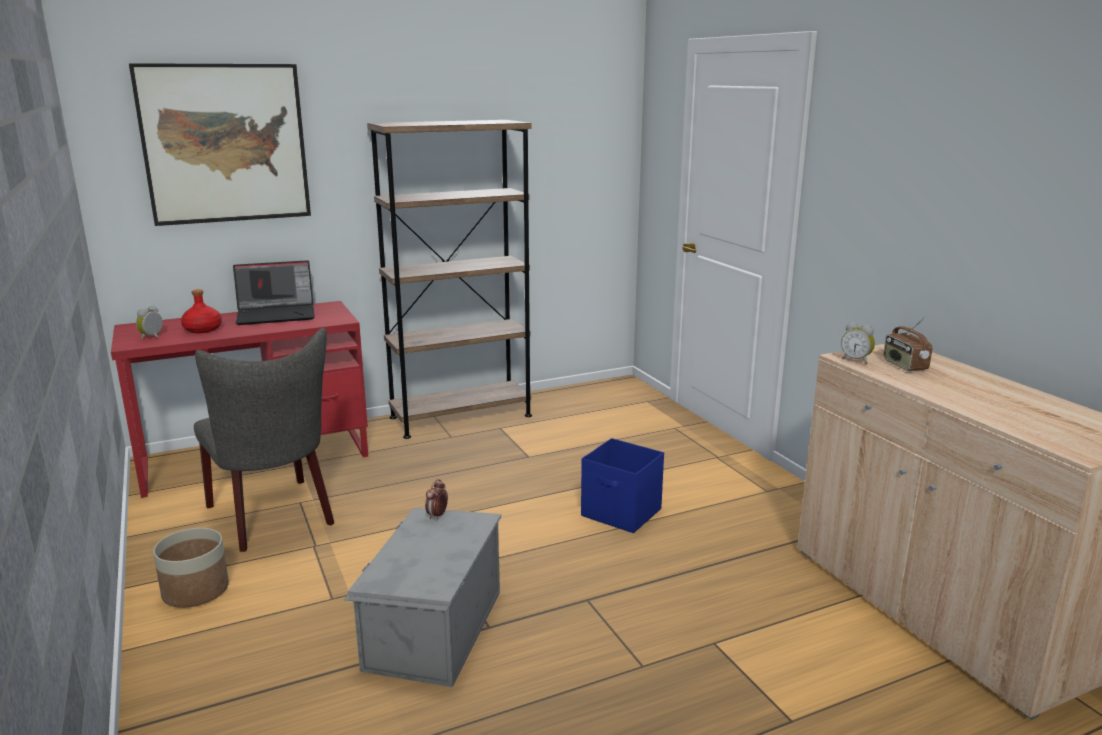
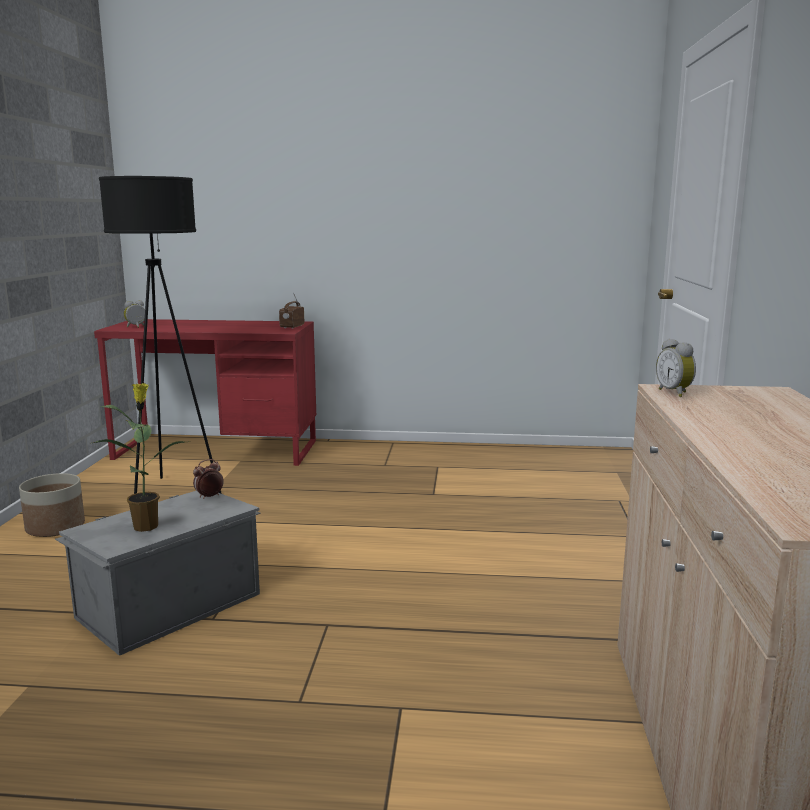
camera: 30 degrees right, 5 degrees down
(203, 329) = (177, 326): red bottle -> none
(225, 144) = (227, 172): picture -> none
(275, 518) = (172, 492): grey chair -> black floor lamp
(277, 314) = (247, 324): laptop -> none
(430, 560) = (147, 526): none -> potted plant
(461, 416) = (414, 451): brown bookcase -> none
(622, 513) = (461, 561): blue storage box -> none
(904, 366) = (733, 405): radio -> radio (291, 326)

